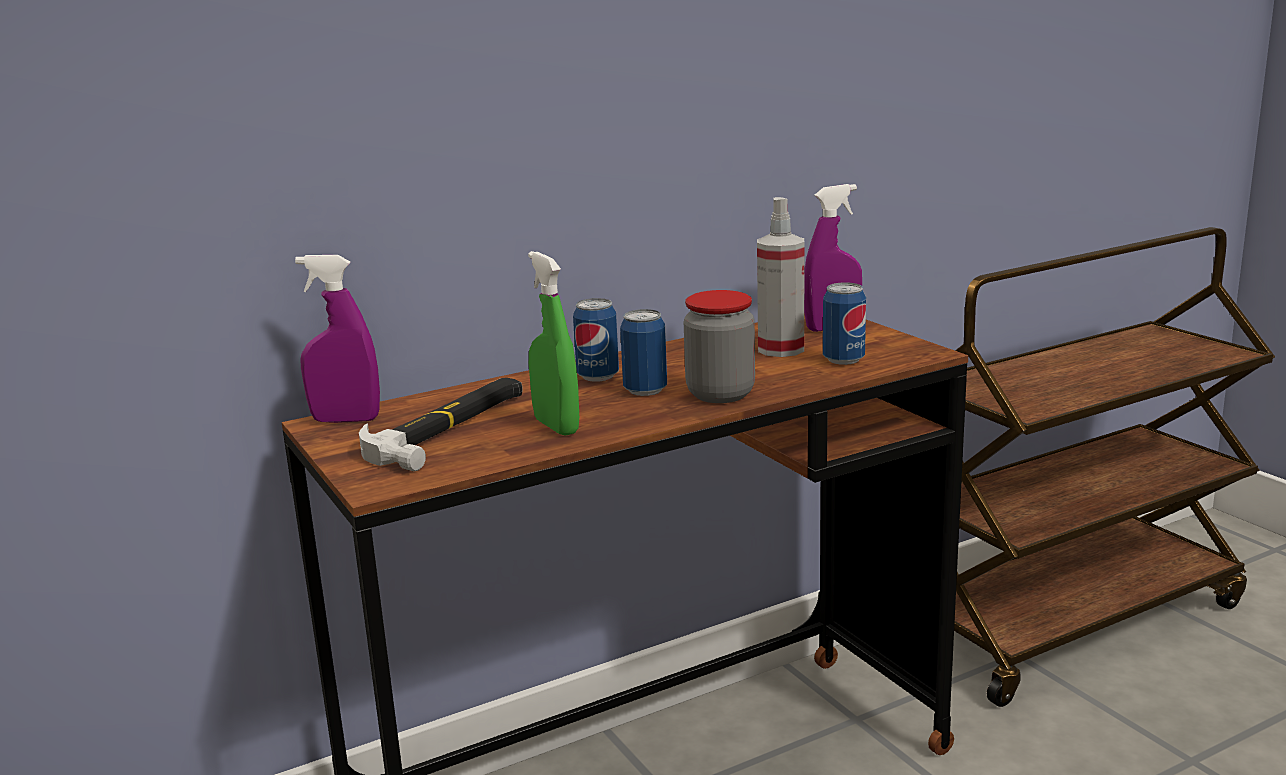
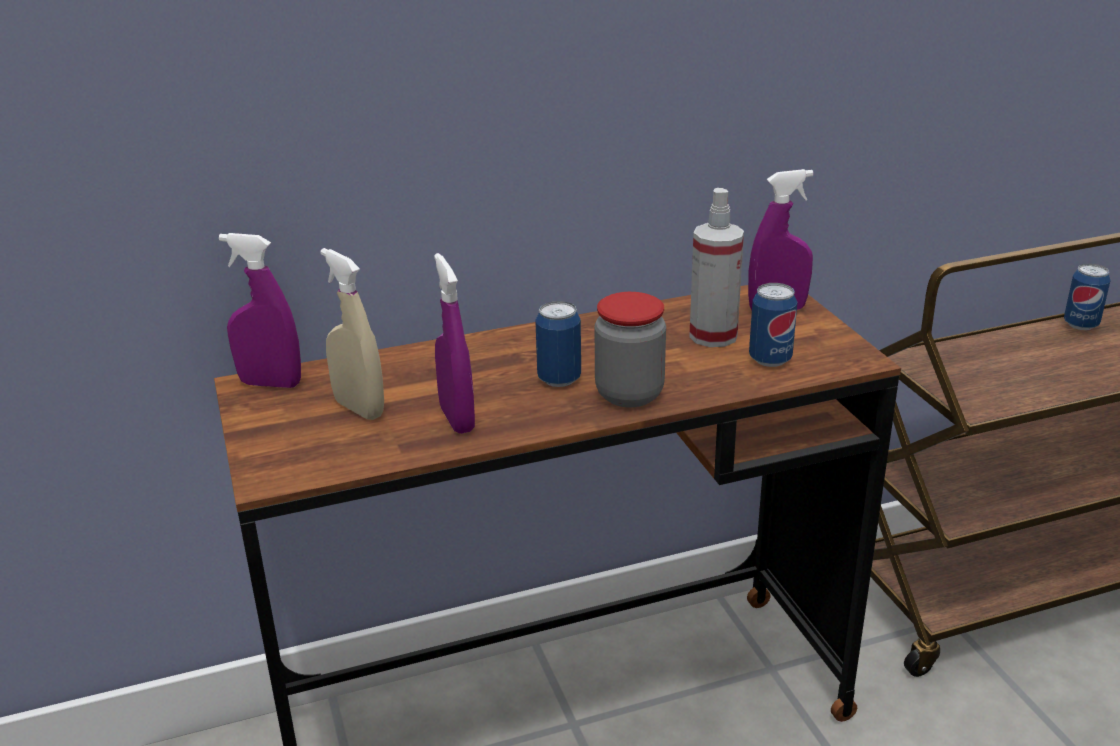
camera: 10 degrees right, 10 degrees up
(450, 428) = (359, 409): hammer -> beige spray bottle
(556, 426) = (457, 419): green spray bottle -> purple spray bottle
(598, 376) = (521, 353): can -> can (1080, 324)

